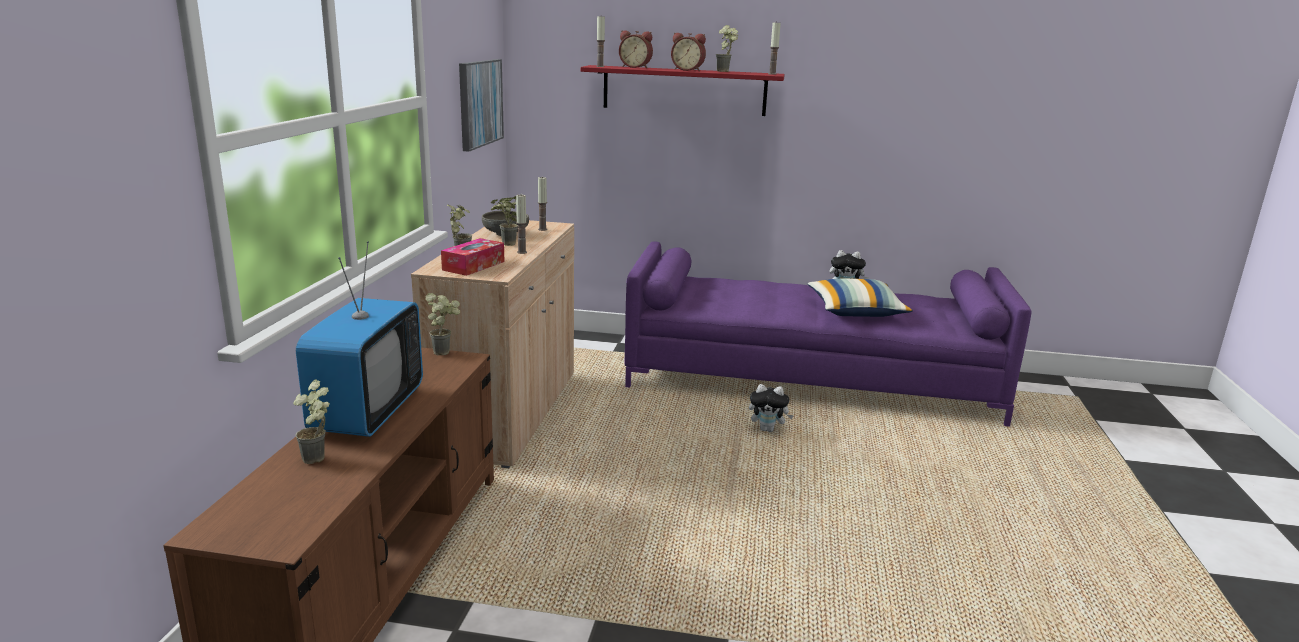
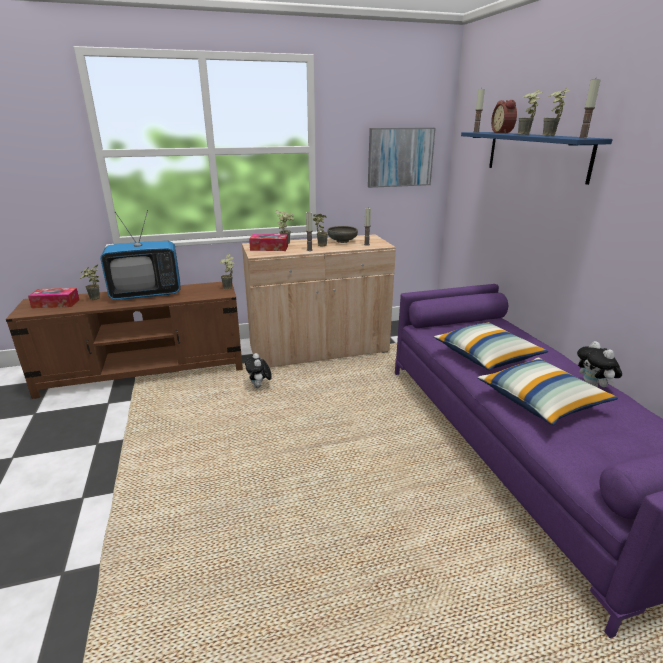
camera: 65 degrees right, 5 degrees up
(279, 501) = (56, 303): none -> tissue box
(684, 90) = (536, 155): red shelf -> blue shelf
(688, 70) = (526, 134): alarm clock -> potted plant
(764, 303) = (487, 357): none -> pillow
(768, 429) = (397, 447): plush toy -> plush toy (259, 387)

